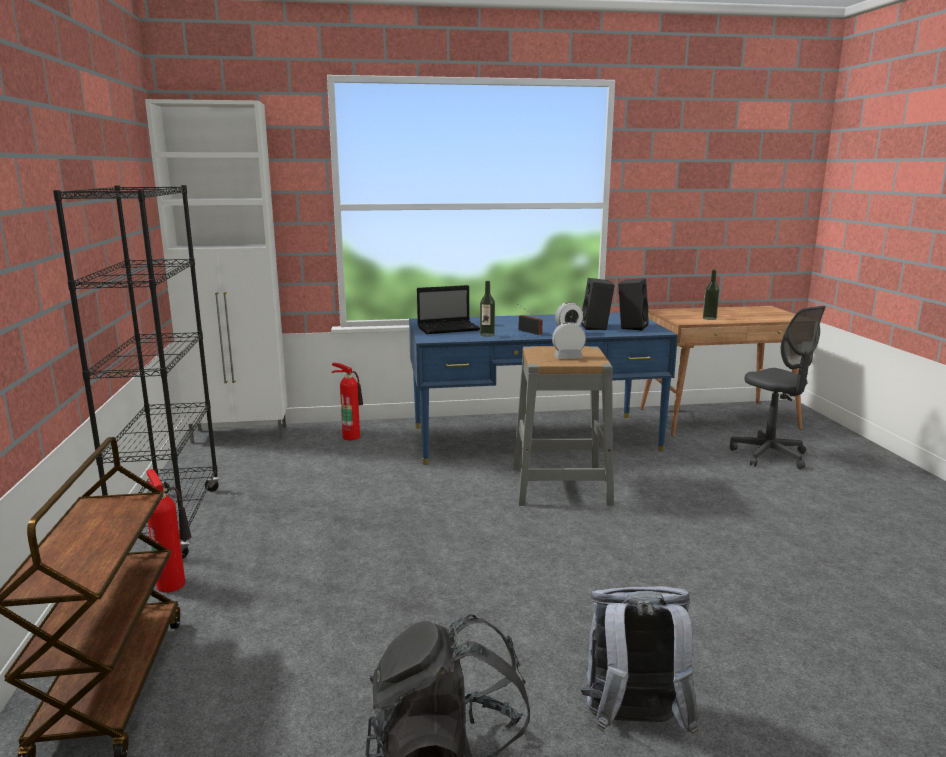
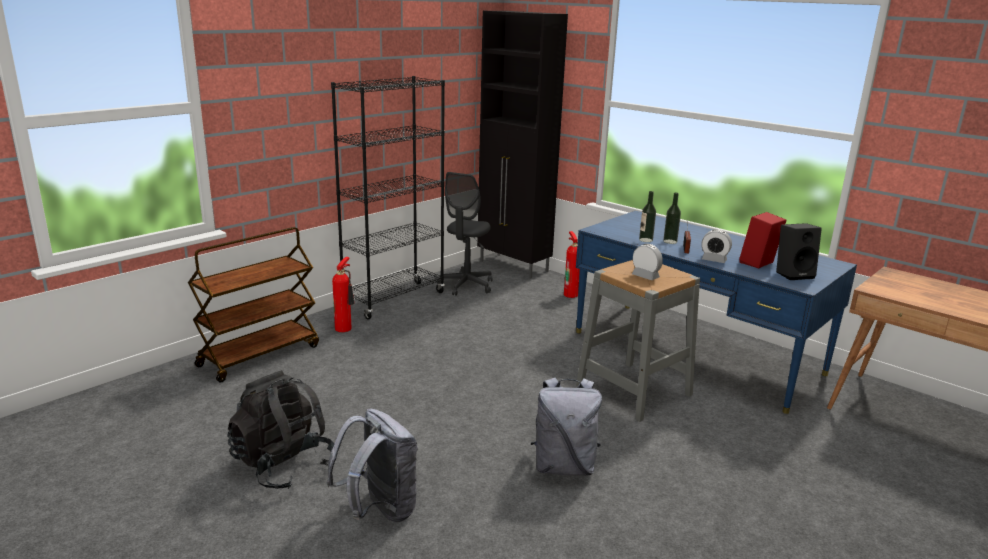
camera: 50 degrees right, 5 degrees up
(241, 434) = (514, 266): white cabinet -> black cabinet
(449, 328) = (635, 227): laptop -> none
(597, 327) = (758, 264): black speaker -> red speaker
(649, 570) = (564, 466): none -> grey backpack
(709, 318) = (918, 296): bottle -> bottle (670, 241)
(769, 455) = (893, 472): grey office chair -> grey office chair (466, 286)

